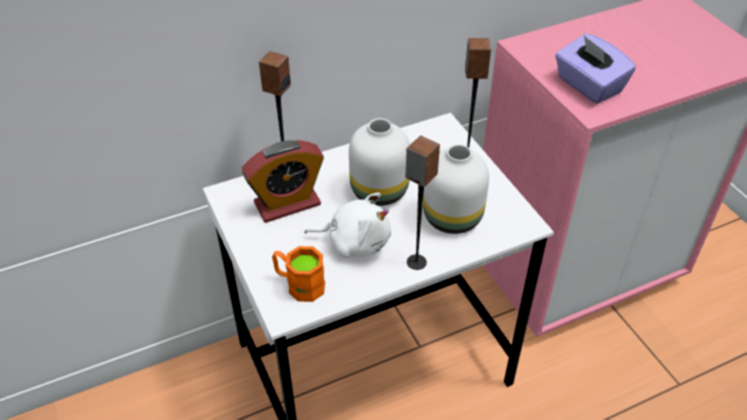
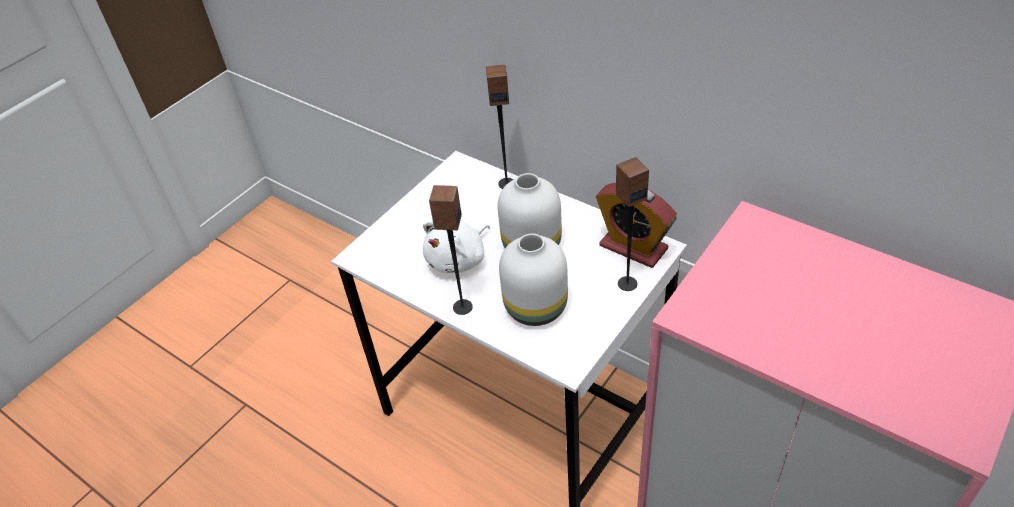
camera: 65 degrees right, 0 degrees up
(287, 204) = (473, 201): alarm clock -> alarm clock (633, 247)
(299, 284) = (390, 250): orange mug -> none
(355, 242) = (459, 259): white plush toy -> white plush toy turned 60 degrees clockwise
(588, 86) = (729, 296): purple tissue box -> none

